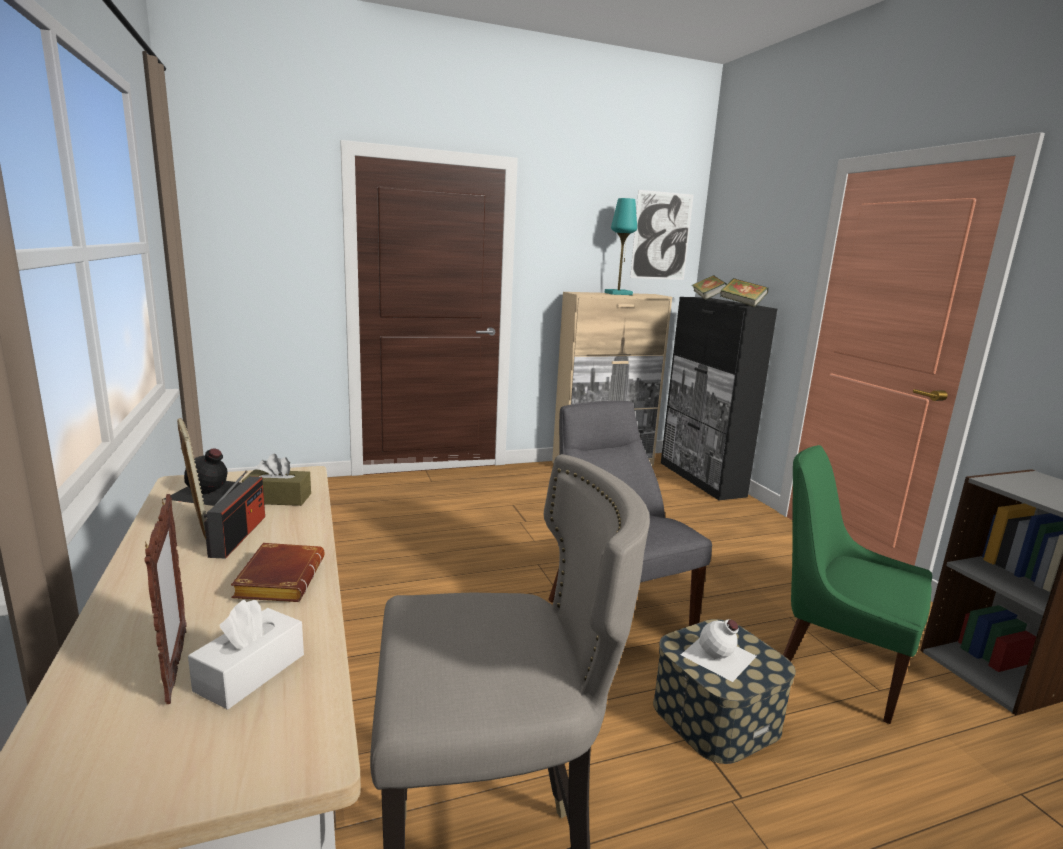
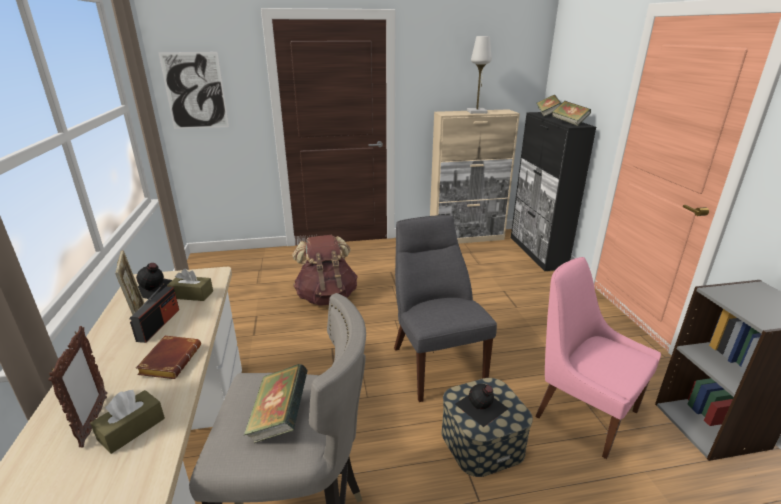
camera: 10 degrees right, 10 degrees up
(250, 672) = (131, 429): white tissue box -> brown tissue box
(429, 538) = (327, 297): none -> brown backpack
(493, 648) = (279, 419): none -> book
(618, 293) = (477, 112): turquoise table lamp -> white table lamp
(661, 236) = (515, 62): picture -> picture (195, 91)
(719, 656) = (481, 407): white bottle -> black bottle
(834, 666) = (582, 412): green chair -> pink chair

